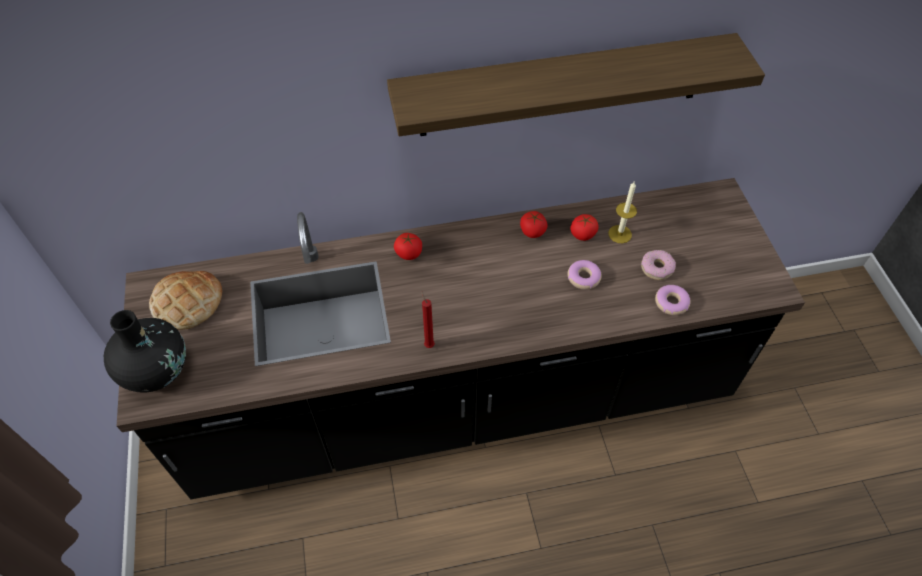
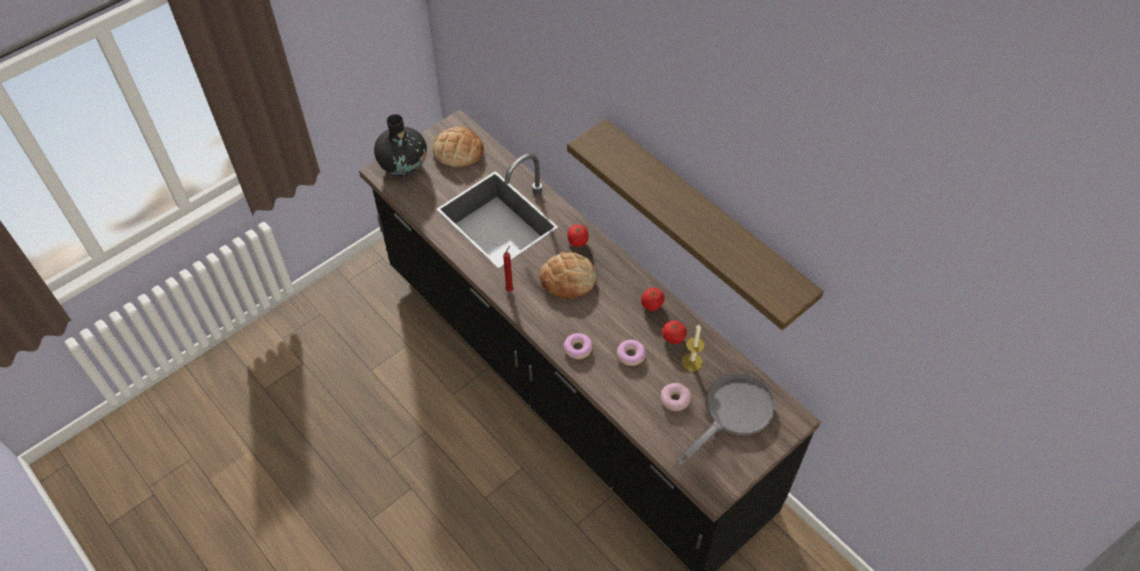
camera: 60 degrees right, 0 degrees up
(452, 285) = (568, 279): none -> bread
(671, 303) = (647, 421): donut -> donut (578, 348)
(696, 233) = (733, 414): none -> grey frying pan

